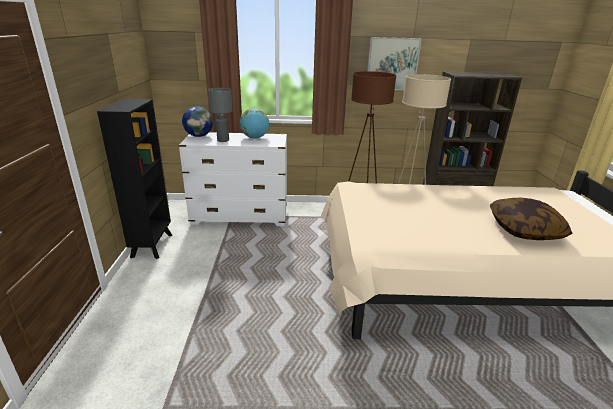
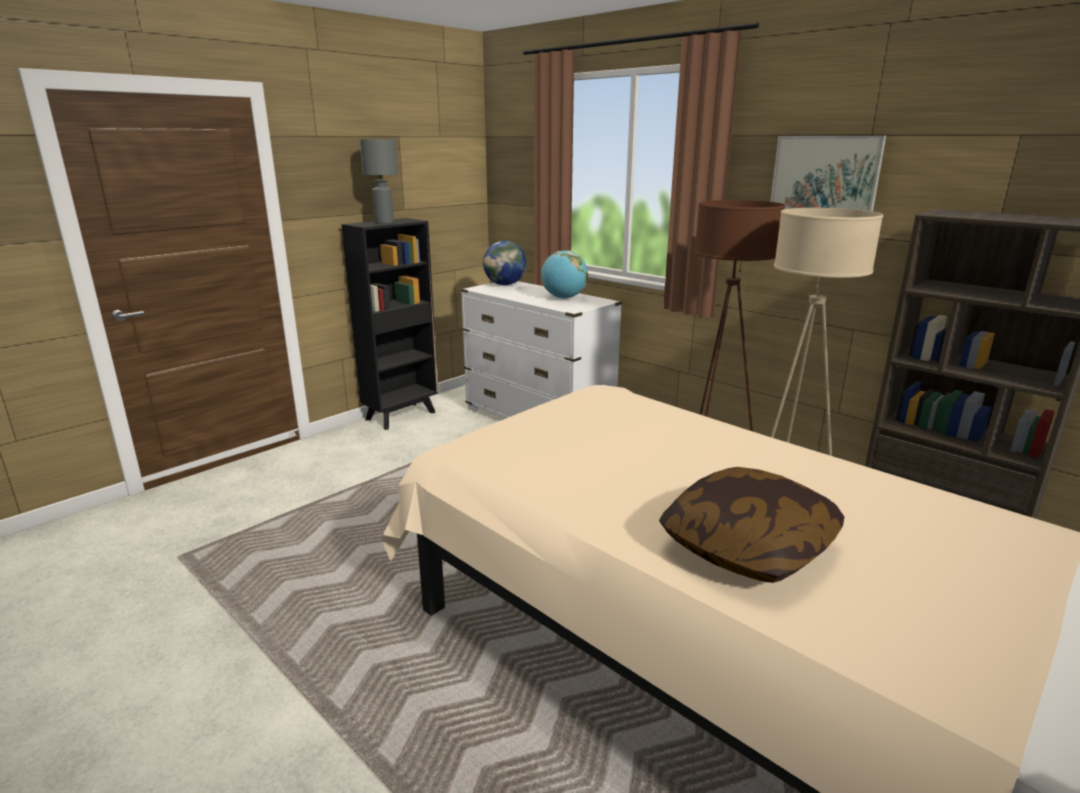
camera: 45 degrees right, 5 degrees down
(223, 140) = (519, 293): grey table lamp -> grey table lamp (385, 223)

